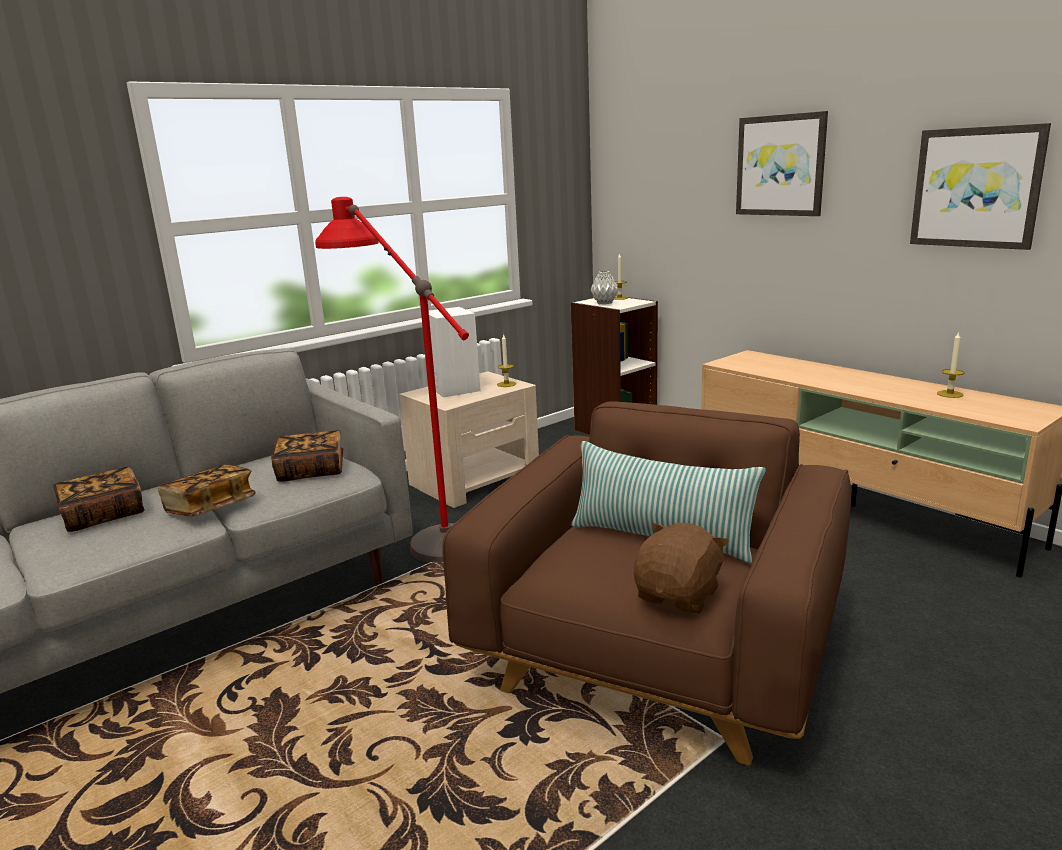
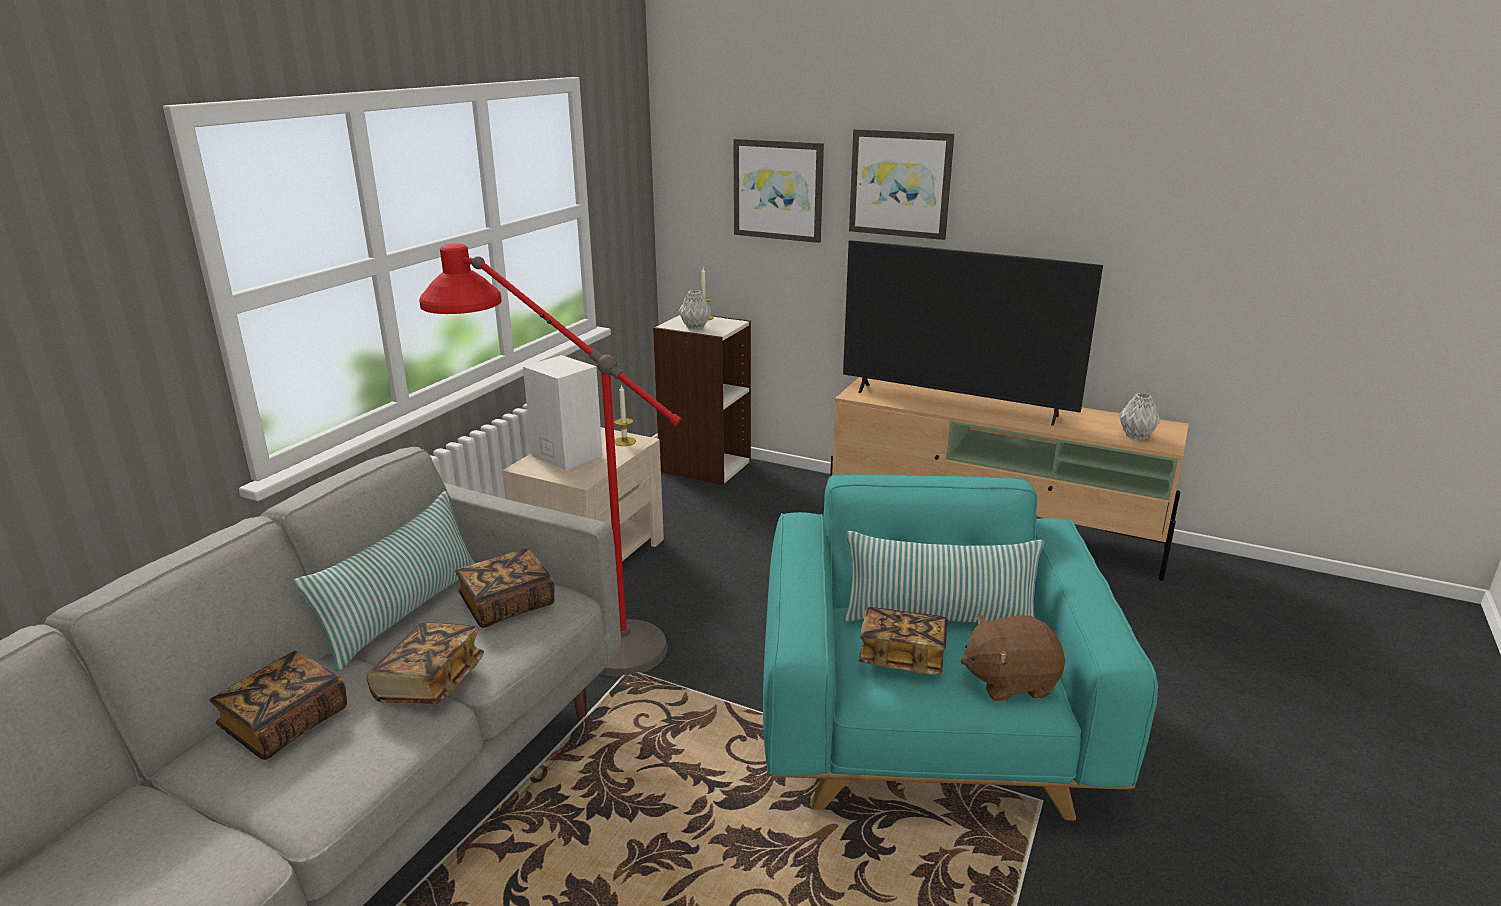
camera: 25 degrees left, 5 degrees up
(240, 466) = (403, 613): none -> pillow
(592, 559) = (902, 657): none -> book
(657, 653) = (927, 728): brown armchair -> turquoise armchair
(679, 595) = (1009, 681): brown plush toy -> brown plush toy turned 105 degrees counterclockwise
(815, 375) = (955, 403): none -> television
(950, 394) = (1086, 417): candle -> none
(976, 187) = (1104, 223): picture -> picture (778, 190)
(993, 412) = (1136, 436): none -> grey vase

